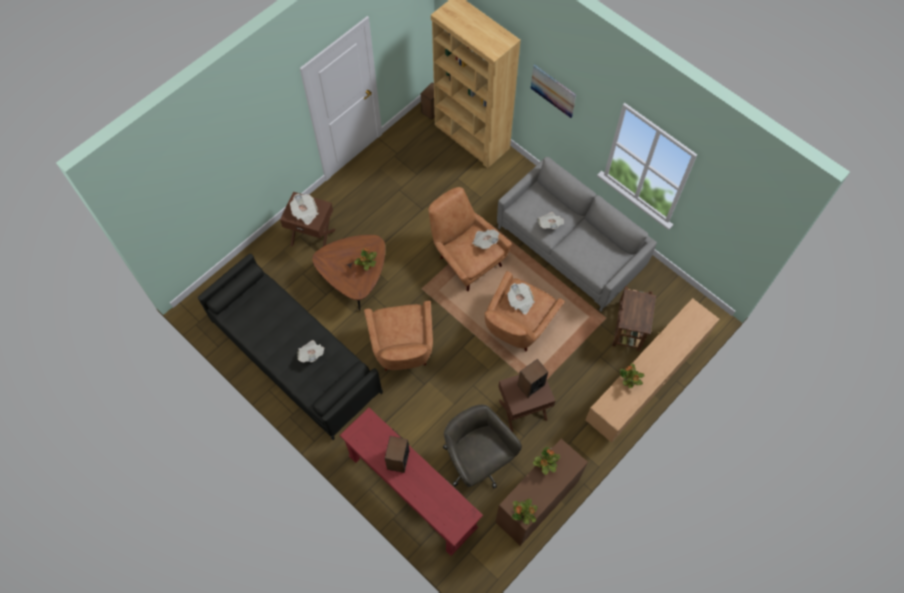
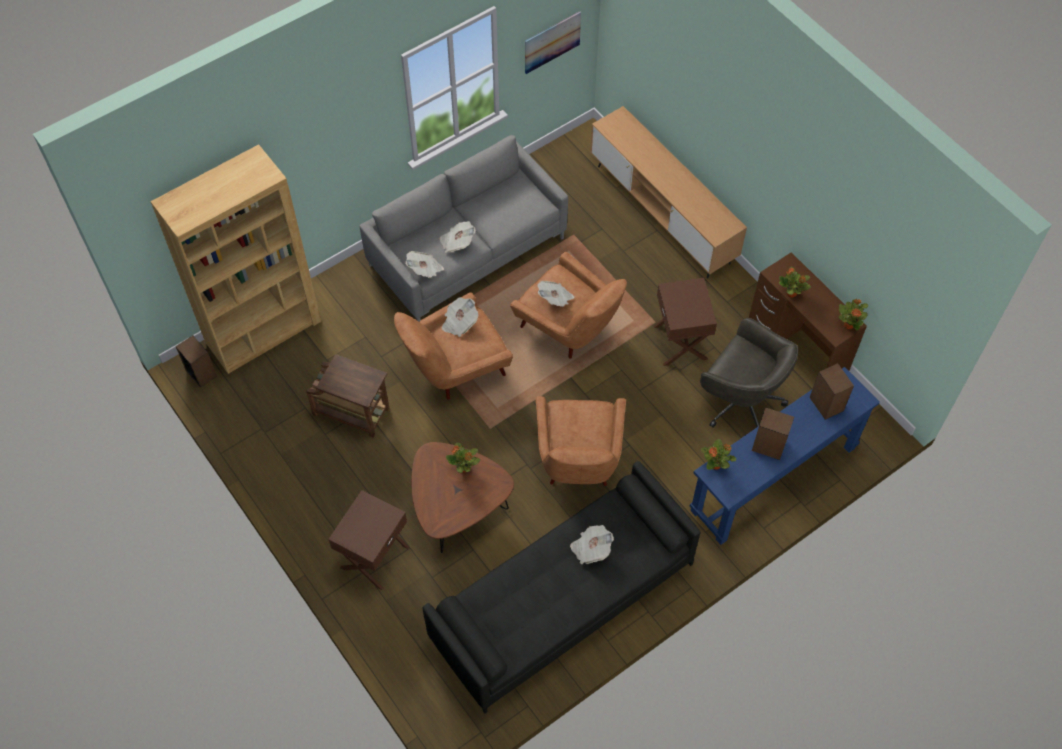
camera: 80 degrees left, 5 degrees down
(305, 213) = (370, 526): newspaper -> newspaper (425, 270)
(403, 351) = (578, 463): brown armchair -> brown armchair turned 90 degrees clockwise
(412, 492) = (773, 479): red console table -> blue console table
(477, 461) = (740, 402): grey office chair -> grey office chair turned 120 degrees counterclockwise
(530, 385) = (680, 298): speaker -> speaker (826, 404)
(553, 91) = (318, 151): picture -> picture (552, 42)
(628, 328) = (591, 215): brown side table -> brown side table (353, 412)
(628, 382) = (688, 204): potted plant -> potted plant (716, 464)

